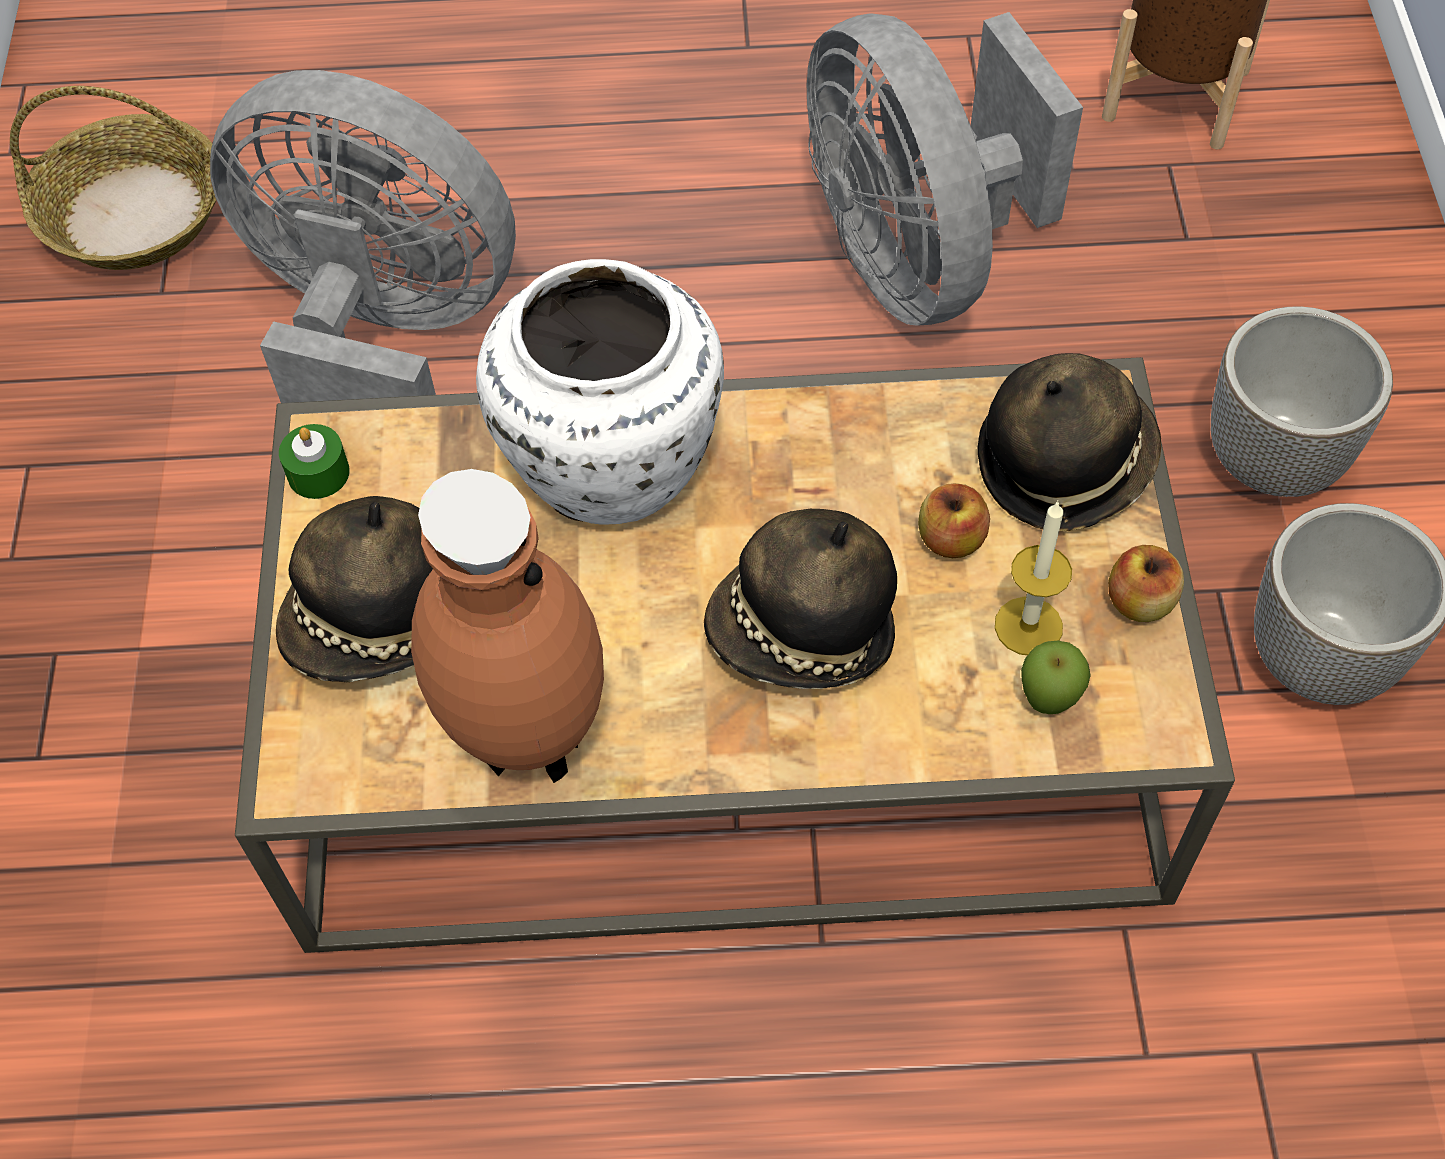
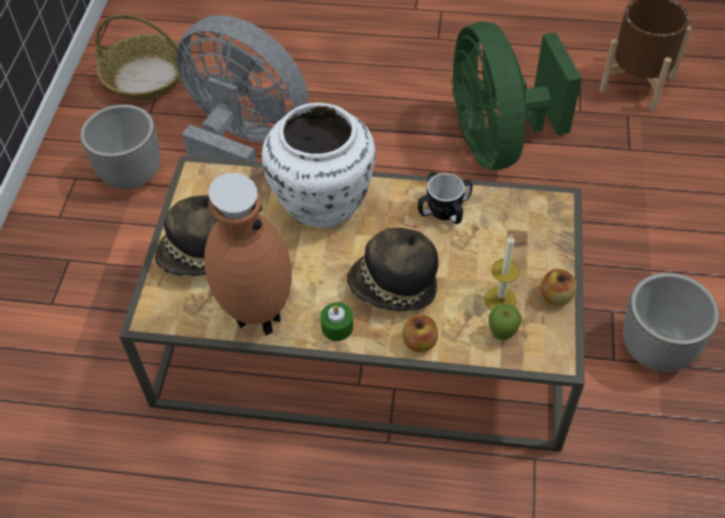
camera: 10 degrees right, 5 degrees down
(318, 473) = (191, 187): green candle -> green candle (337, 327)
(871, 446) = (444, 210): none -> mug
(916, 257) = (497, 141): grey fan -> green fan
(951, 539) = (472, 256): apple -> apple (419, 342)
(1063, 463) = (533, 230): hat -> none
(1271, 462) = (650, 256): planter -> planter (131, 176)

